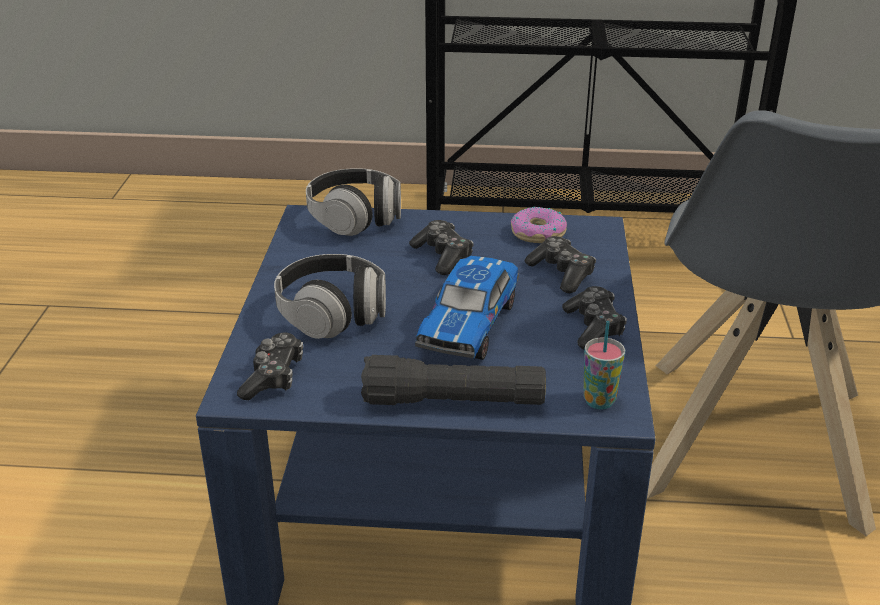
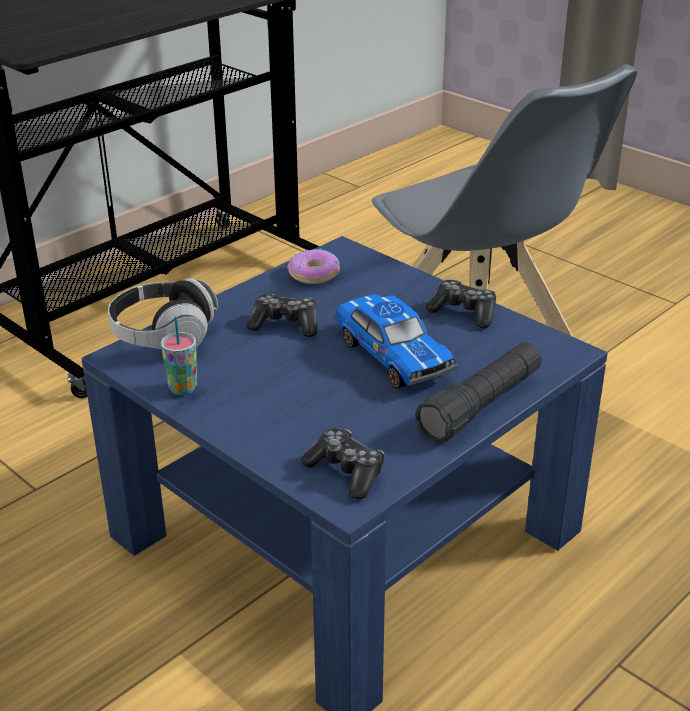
camera: 50 degrees left, 0 degrees up
(332, 314) = (295, 408): headphones -> none
(562, 273) = (381, 291): game controller -> none
(599, 401) = (548, 351): cup -> cup (183, 389)

